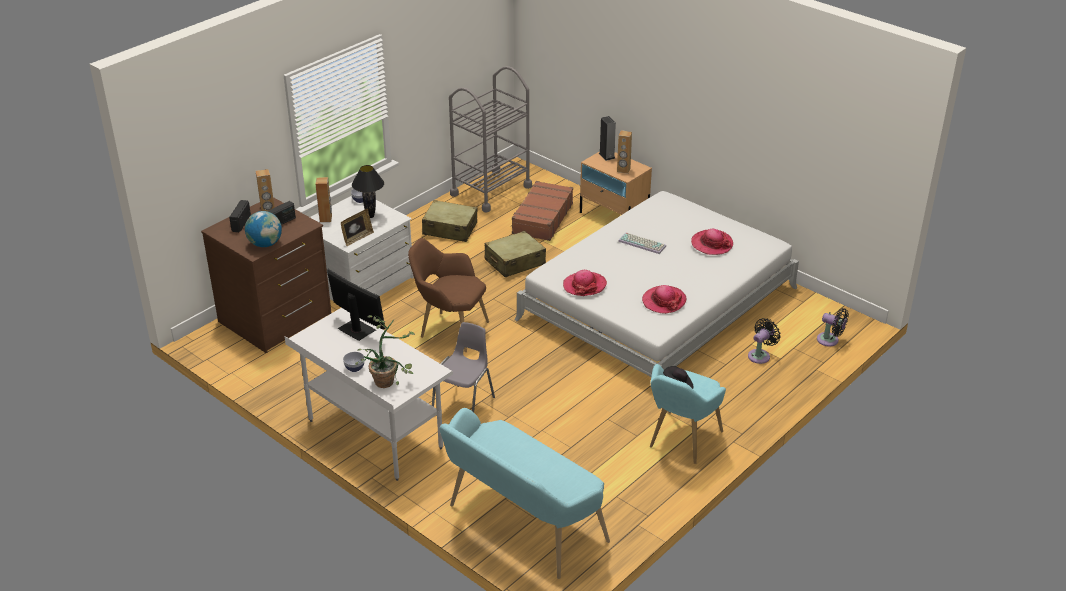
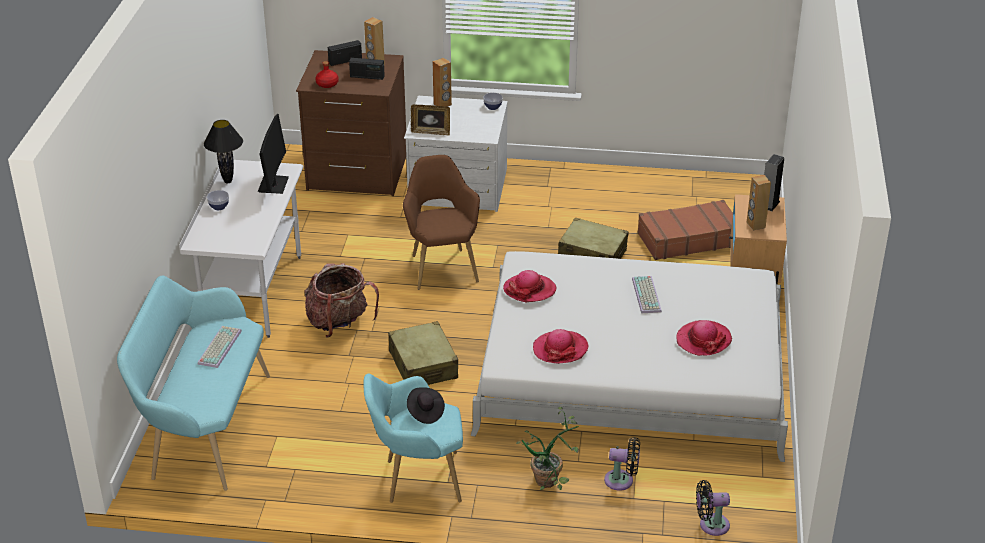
camera: 55 degrees right, 0 degrees up
(265, 244) = (327, 84): globe -> red bottle
(371, 216) = (474, 123): black table lamp -> black table lamp (228, 181)
(389, 380) = (218, 230): potted plant -> potted plant (552, 482)
(450, 229) = (599, 196): beige suitcase -> beige suitcase (423, 365)
(464, 406) = (339, 323): grey chair -> backpack
(491, 190) = (695, 189): grey cart -> none
(510, 449) = (219, 346): none -> keyboard
(830, 340) = (711, 525): black fan -> black fan turned 90 degrees clockwise

